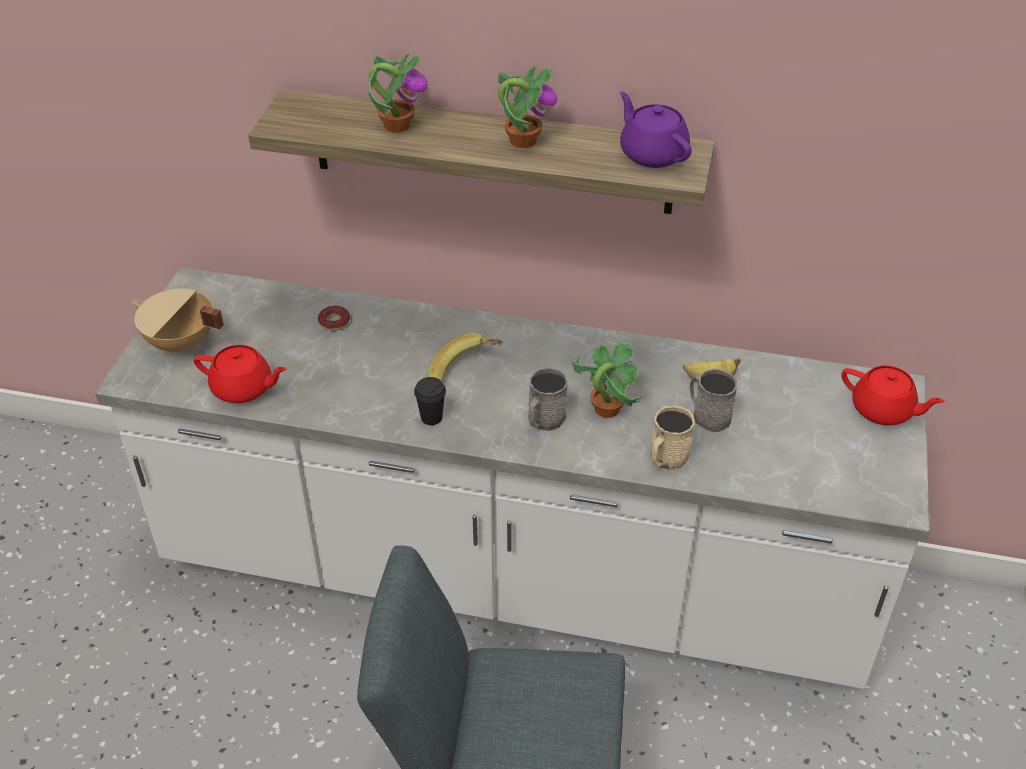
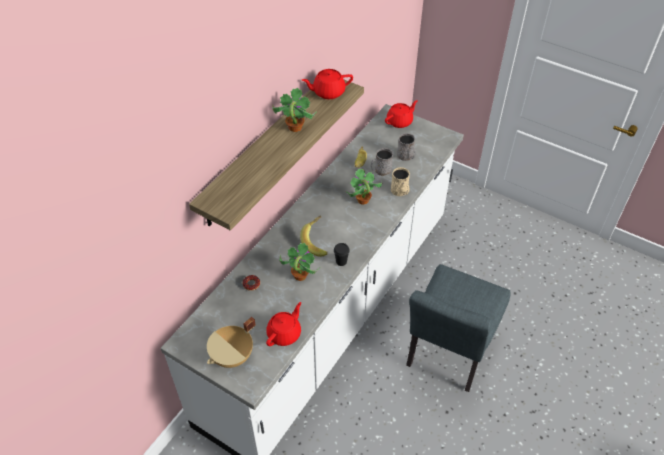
camera: 70 degrees left, 5 degrees up
(396, 125) = (255, 166): potted plant -> potted plant (299, 276)
(544, 421) = (361, 223): grey mug -> grey mug (406, 156)
(652, 153) = (328, 92): purple teapot -> red teapot

